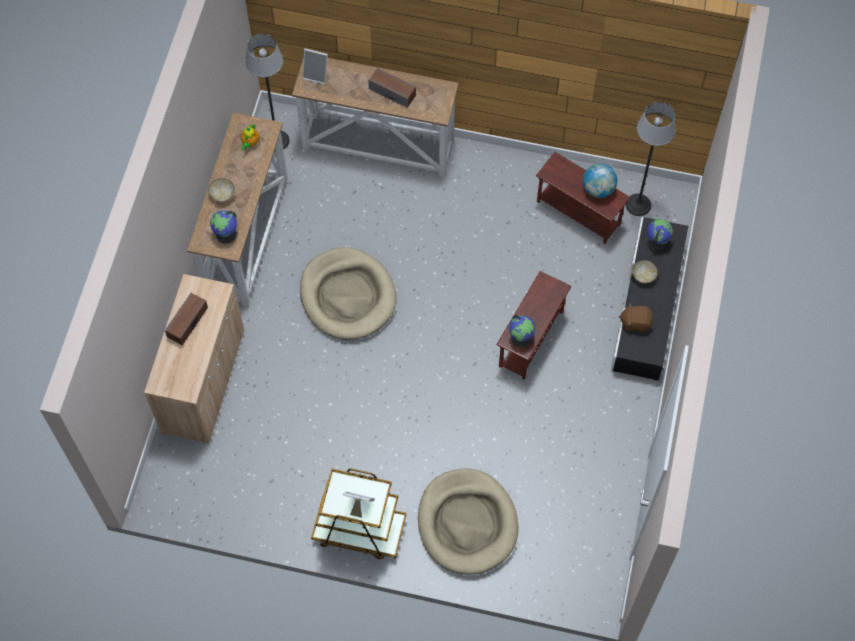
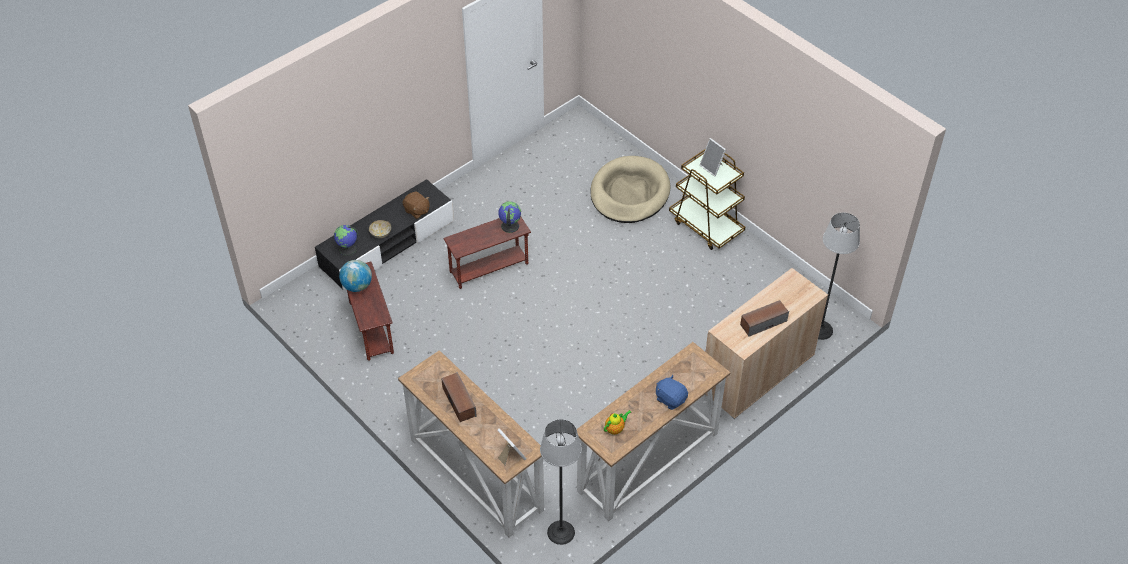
camera: 145 degrees left, 15 degrees down
(222, 195) = (670, 399): bowl -> blue plush toy
(226, 234) = (689, 366): globe -> none
(347, 296) = (599, 370): beige dog bed -> none
(638, 204) = (321, 309): floor lamp -> floor lamp (820, 330)

